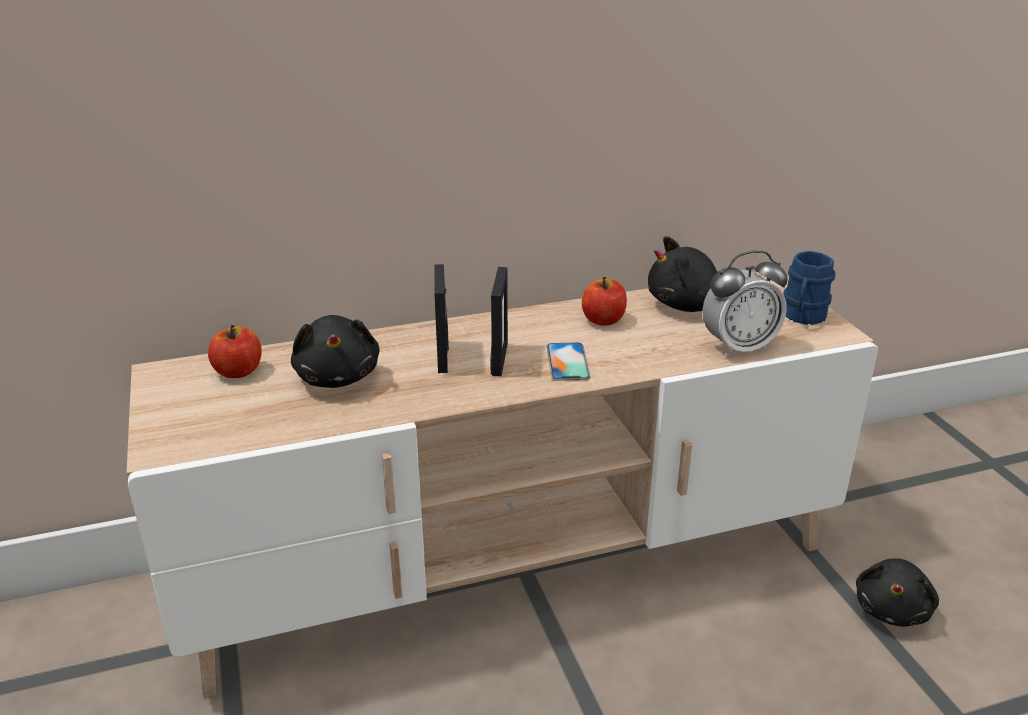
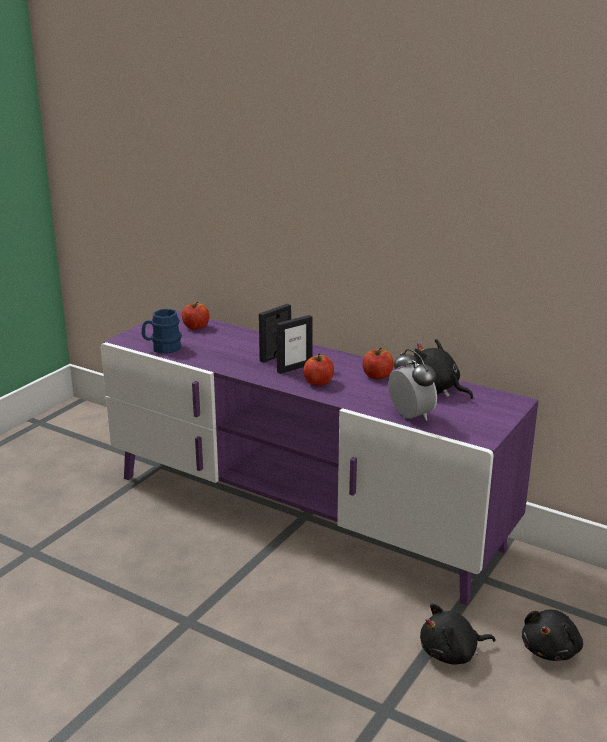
camera: 50 degrees right, 5 degrees down
(338, 377) = (223, 345): black plush toy -> black plush toy (551, 649)
(513, 564) = (303, 511): beige tv stand -> purple tv stand
(567, 362) = (318, 382): phone -> apple
(739, 347) = (410, 416): alarm clock -> alarm clock turned 150 degrees counterclockwise
(802, 317) = (483, 422): blue mug -> blue mug (162, 348)

